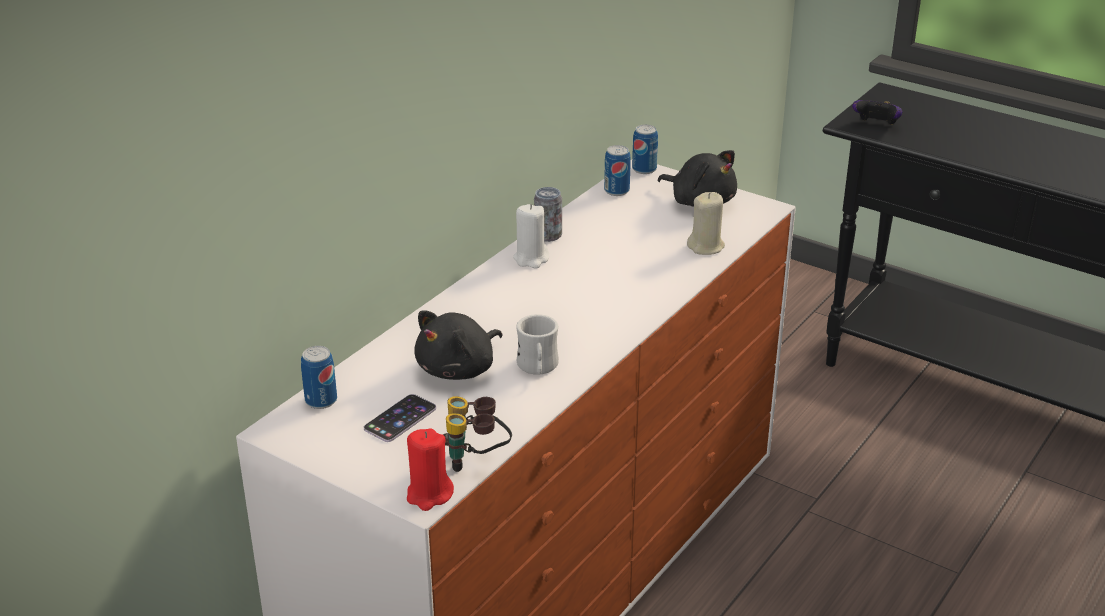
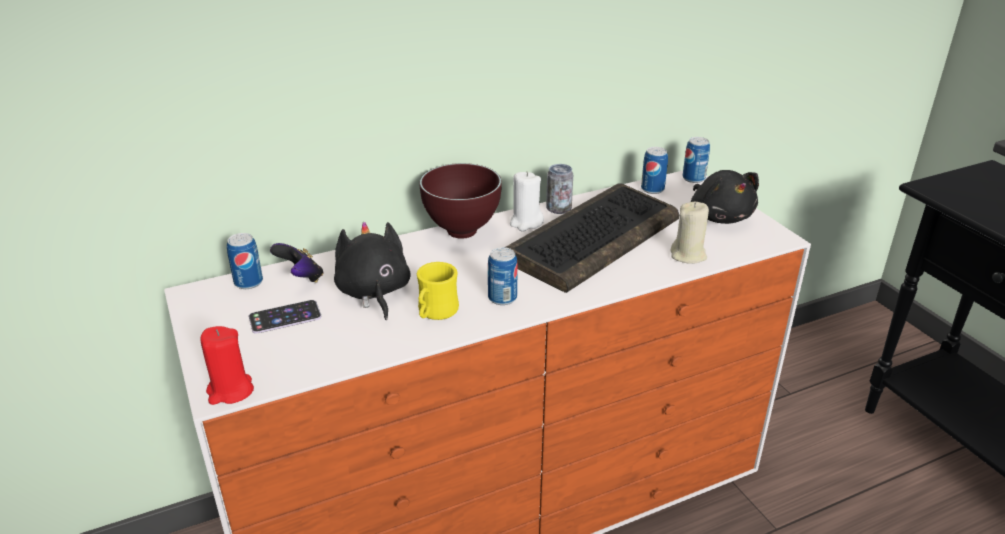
camera: 30 degrees right, 0 degrees up
(459, 369) = (373, 292): black plush toy -> black plush toy turned 90 degrees clockwise
(476, 461) = (298, 376): binoculars -> none
(478, 288) = (460, 233): none -> brown bowl
(538, 368) = (435, 313): white mug -> yellow mug
(583, 335) = (502, 298): none -> can
(608, 255) = (593, 238): none -> keyboard
(876, 125) = (957, 194): game controller -> game controller (301, 278)

